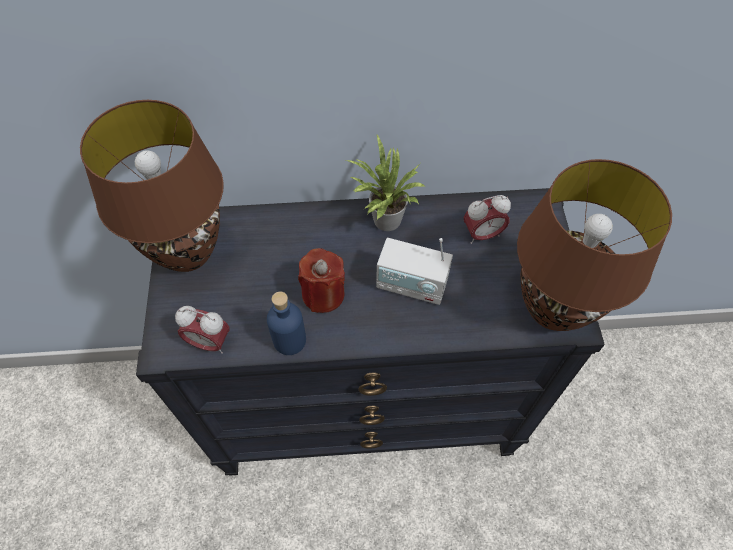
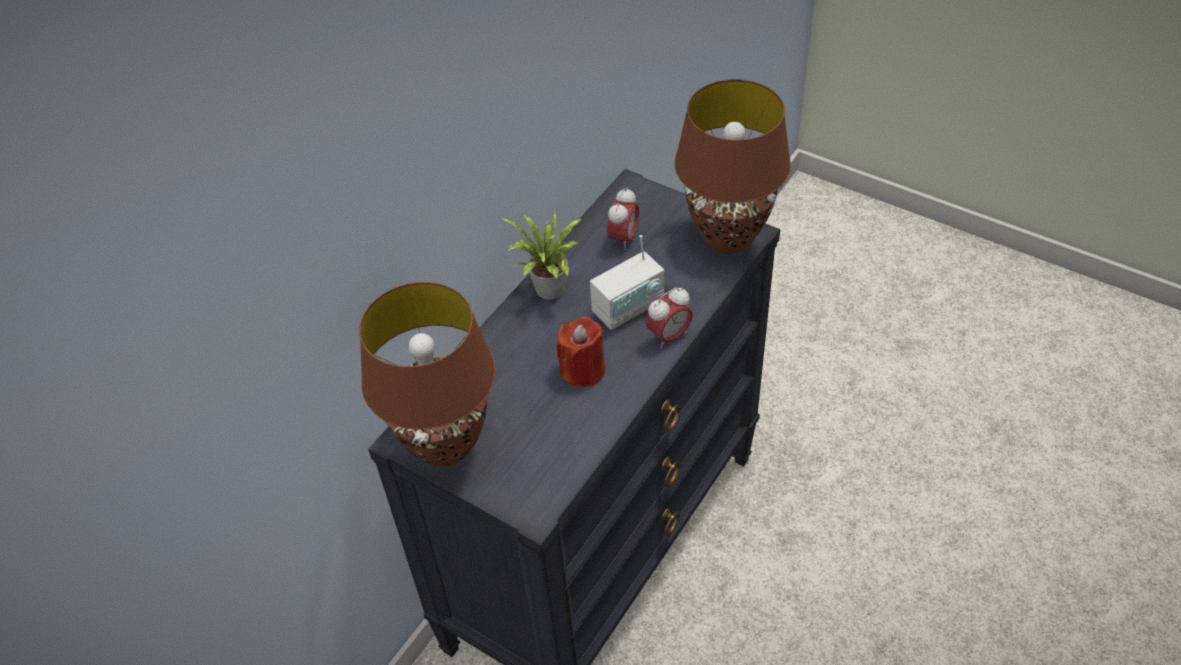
camera: 50 degrees left, 10 degrees down
(209, 342) = (557, 473): alarm clock -> alarm clock (669, 336)
(289, 340) = (607, 415): blue bottle -> none

